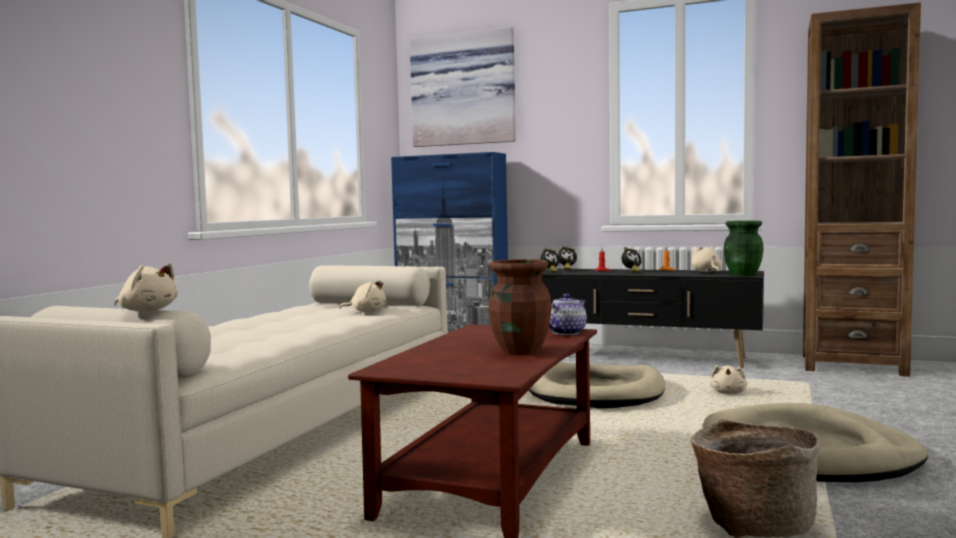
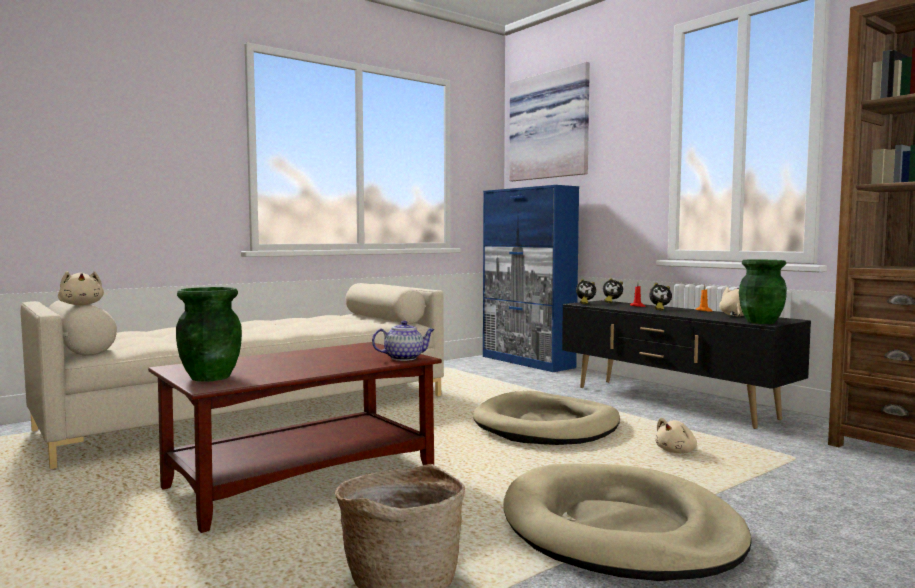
camera: 30 degrees right, 0 degrees up
(366, 311) = (353, 324): beige plush toy -> none
(465, 372) = (209, 377): none -> green vase
(520, 351) = (308, 368): brown vase -> none

